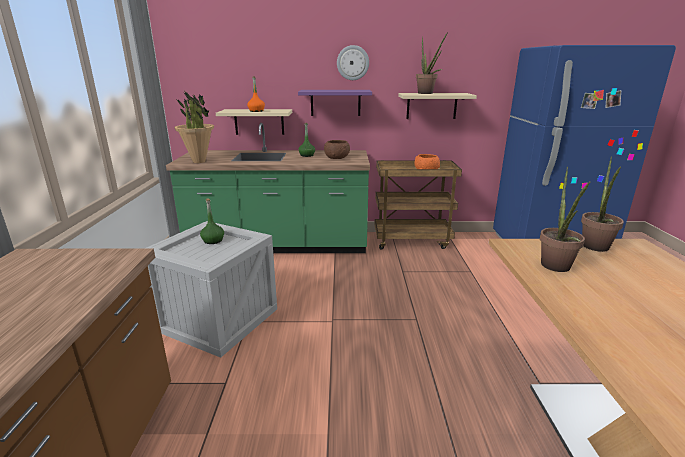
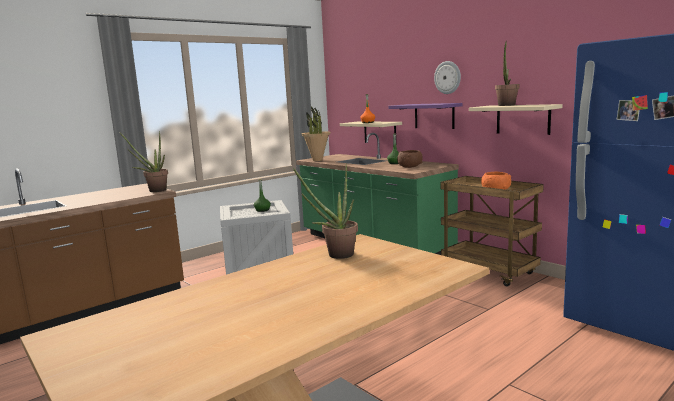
camera: 50 degrees right, 10 degrees down
(595, 248) = (411, 258): potted plant -> potted plant (154, 191)

